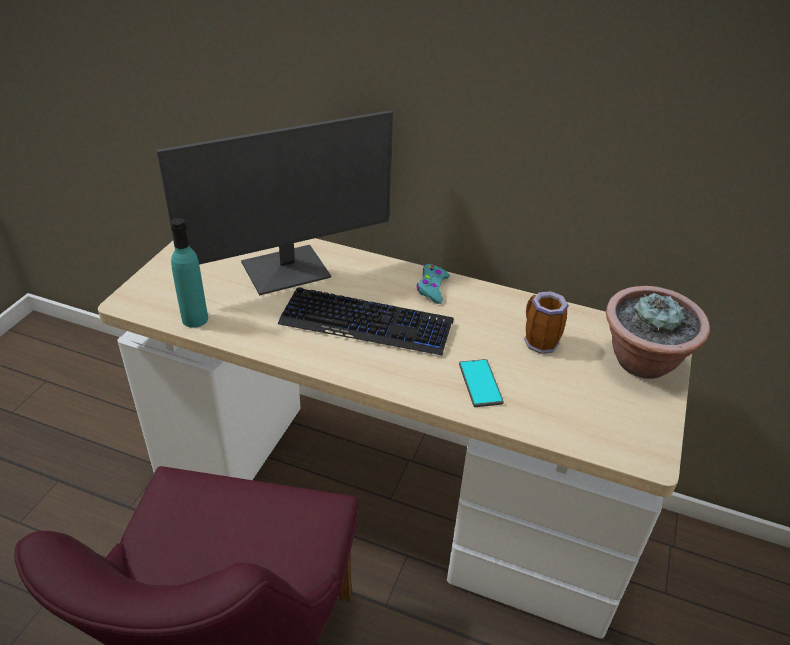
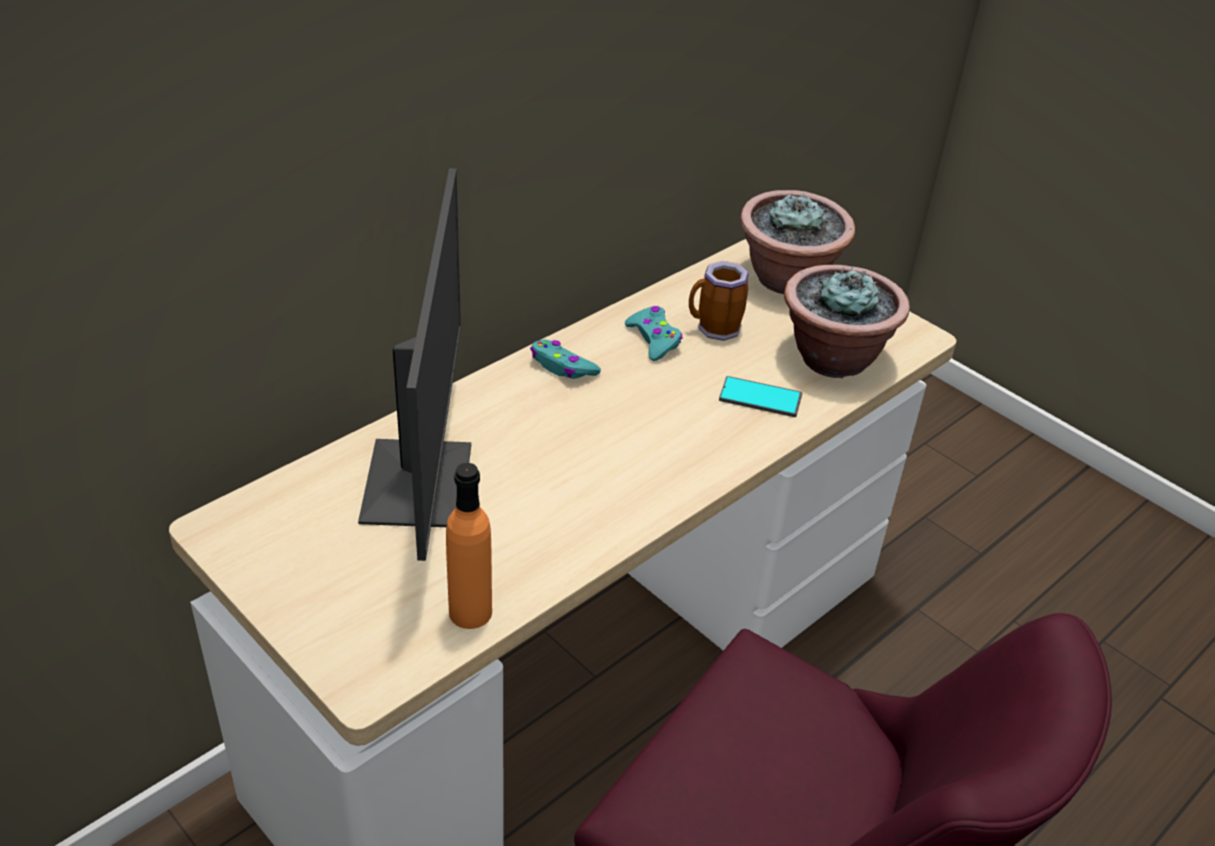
camera: 65 degrees left, 0 degrees up
(195, 319) = (470, 612): turquoise bottle -> orange bottle
(366, 323) = (596, 446): keyboard -> none
(498, 317) = (654, 339): none -> turquoise game controller
(566, 411) = (833, 358): none -> potted plant

